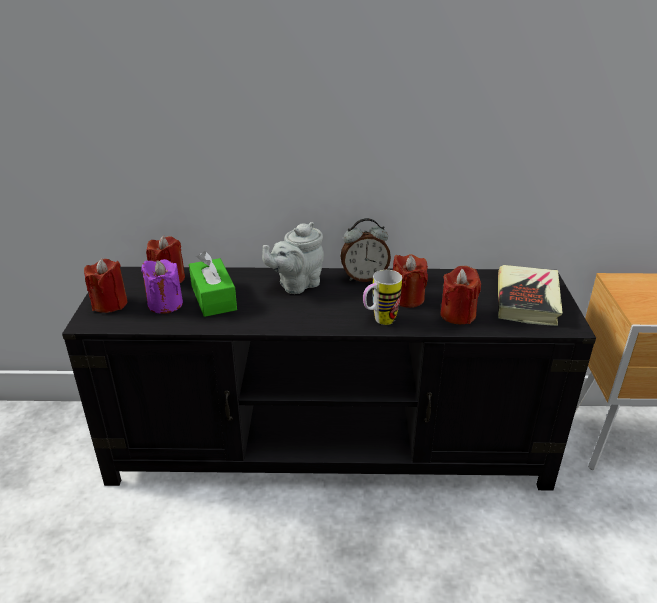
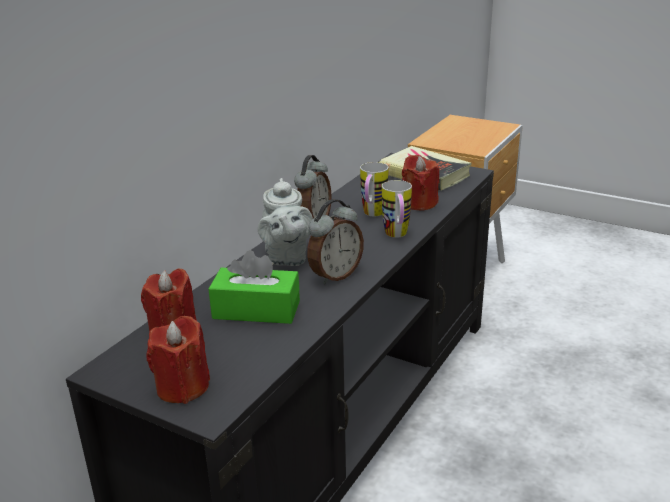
camera: 60 degrees left, 5 degrees down
(165, 304) = (233, 344): purple candle -> none
(286, 313) = (335, 275): none -> alarm clock
(407, 298) = (372, 215): red candle -> mug

